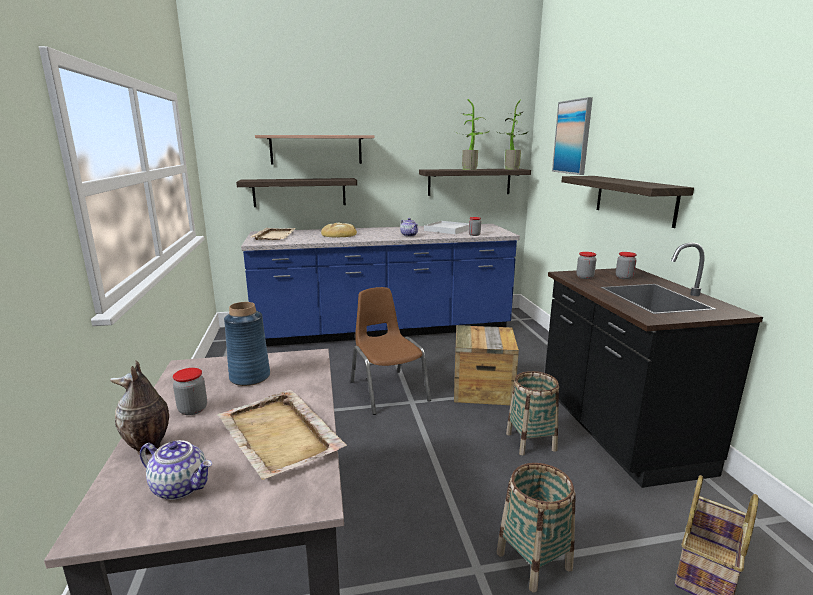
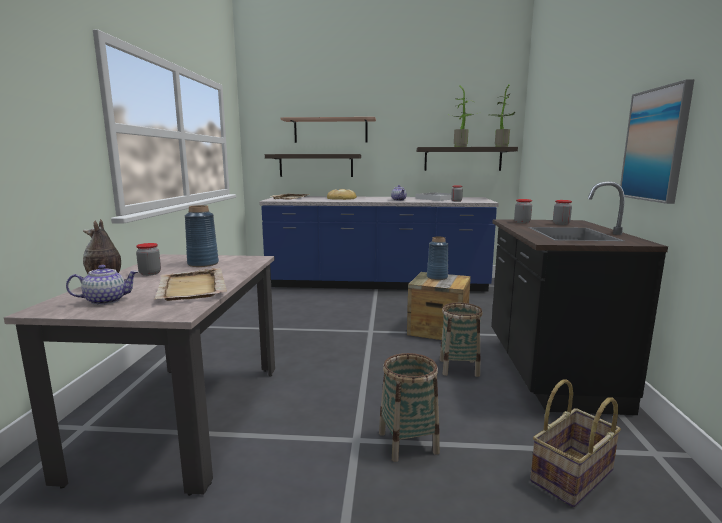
camera: 15 degrees right, 5 degrees down
(181, 487) = (106, 300): teapot -> teapot turned 60 degrees counterclockwise
(388, 391) = (355, 322): brown chair -> none
(480, 333) = (437, 277): none -> blue vase
(572, 137) = (548, 111): picture -> picture (655, 145)
(634, 199) = (586, 157): shelf -> none

